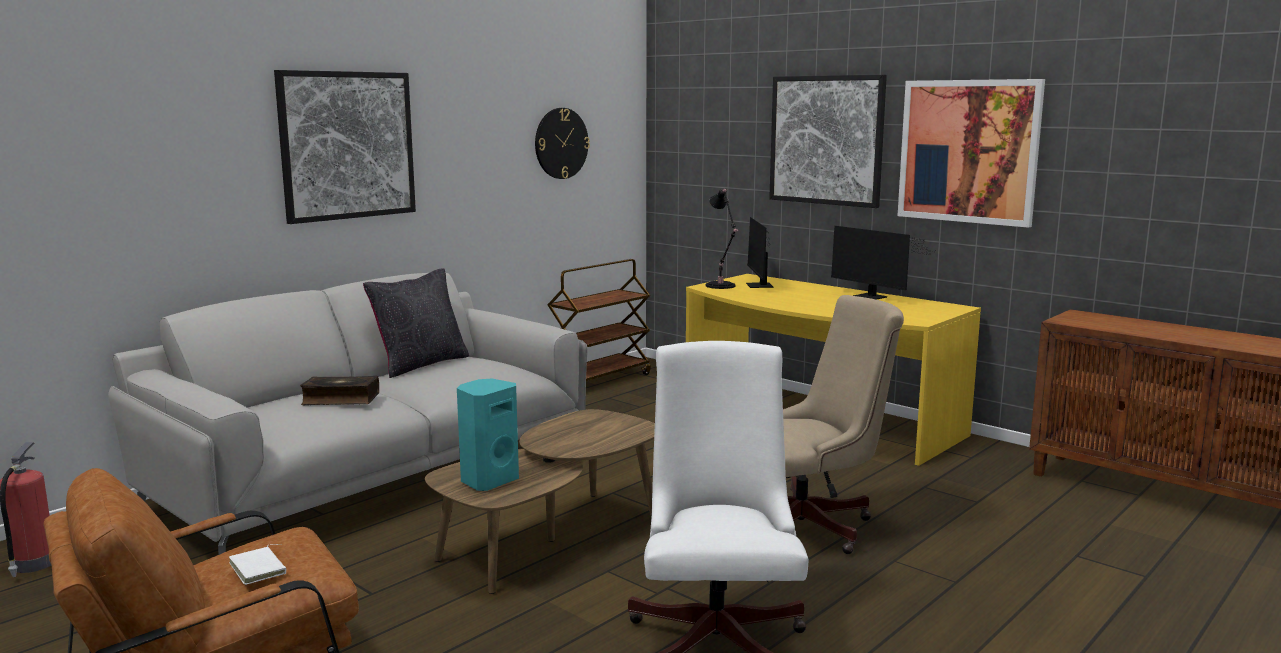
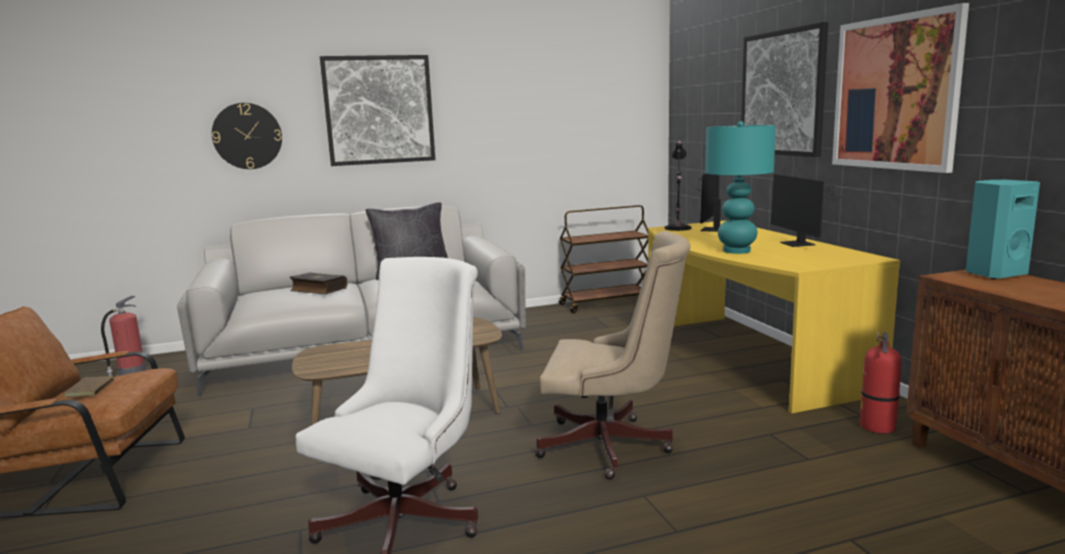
camera: 30 degrees right, 0 degrees up
(260, 568) = (91, 389): white book -> brown book
(488, 481) = (333, 358): turquoise speaker -> turquoise speaker (993, 274)
(561, 143) = (576, 108): wall clock -> wall clock (247, 136)
(832, 308) = (736, 251): none -> turquoise table lamp
(994, 465) = (877, 427): none -> fire extinguisher

